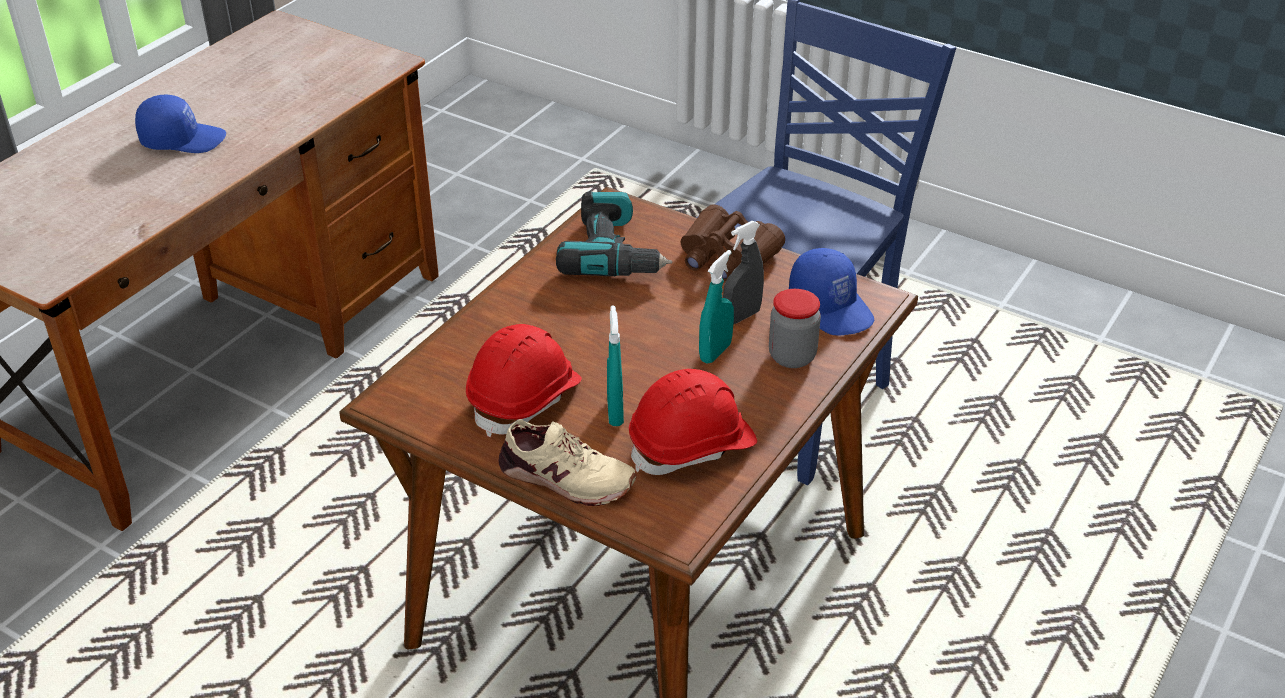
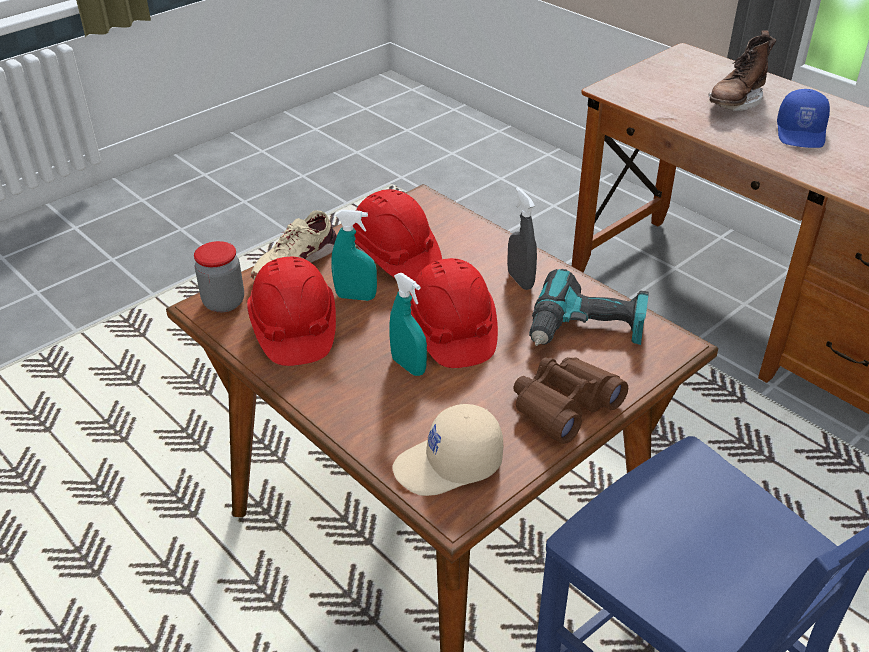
camera: 105 degrees right, 0 degrees up
(97, 181) = (735, 102): none -> brown boot
(650, 334) = (451, 332): none -> red hard hat
(741, 316) = (457, 395): grey spray bottle -> grey spray bottle (520, 280)
(792, 357) = (380, 415): jar -> jar (224, 302)
(832, 307) = (449, 465): blue cap -> beige cap

